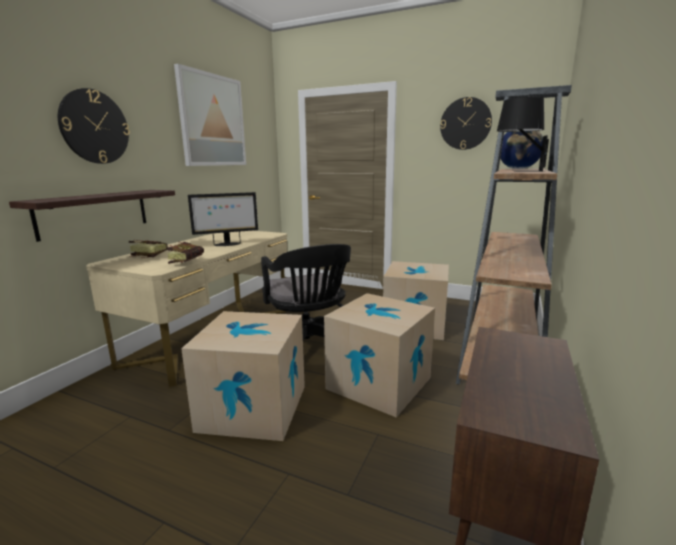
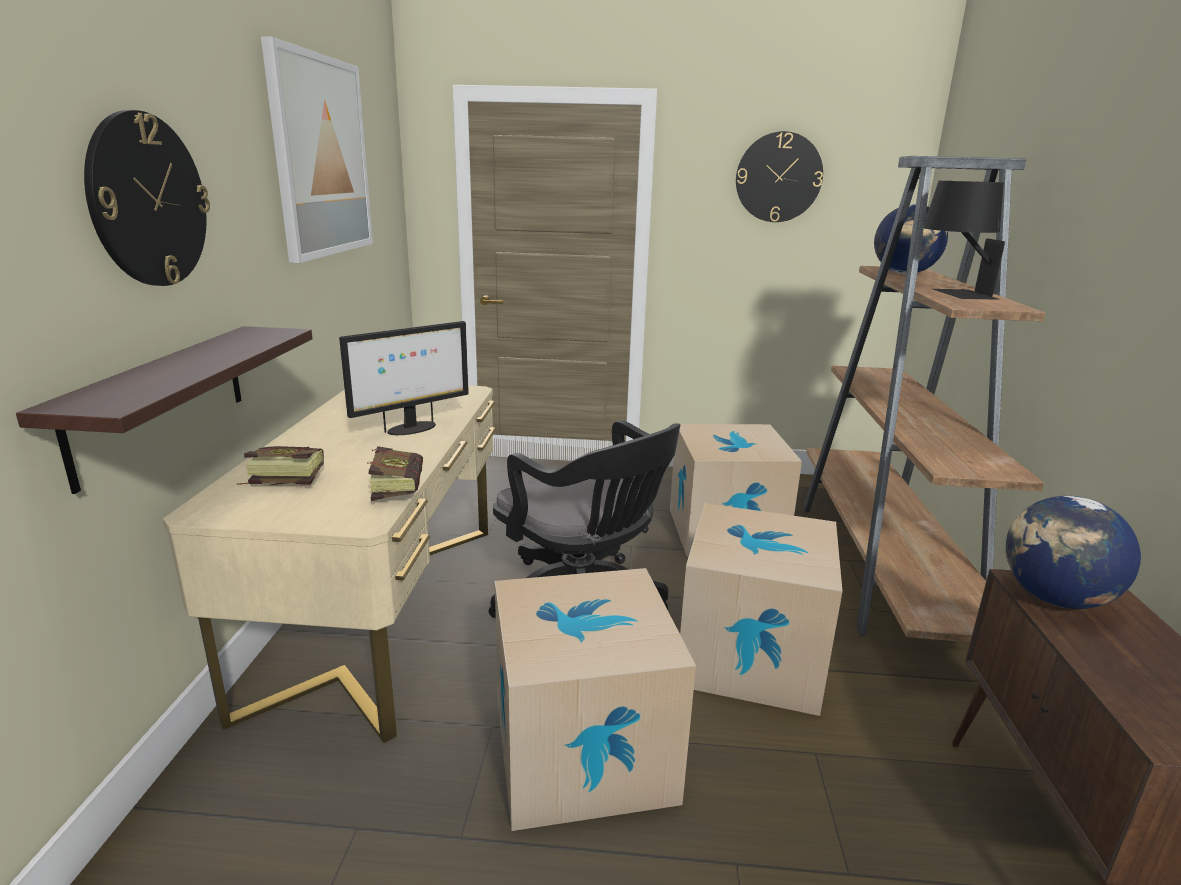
camera: 20 degrees left, 5 degrees up
(503, 344) = (1055, 599): none -> globe

